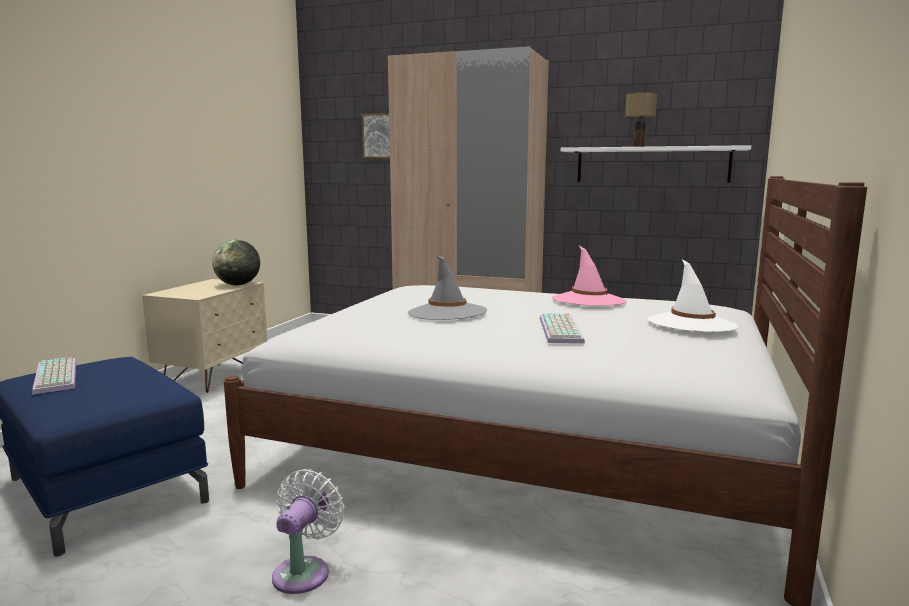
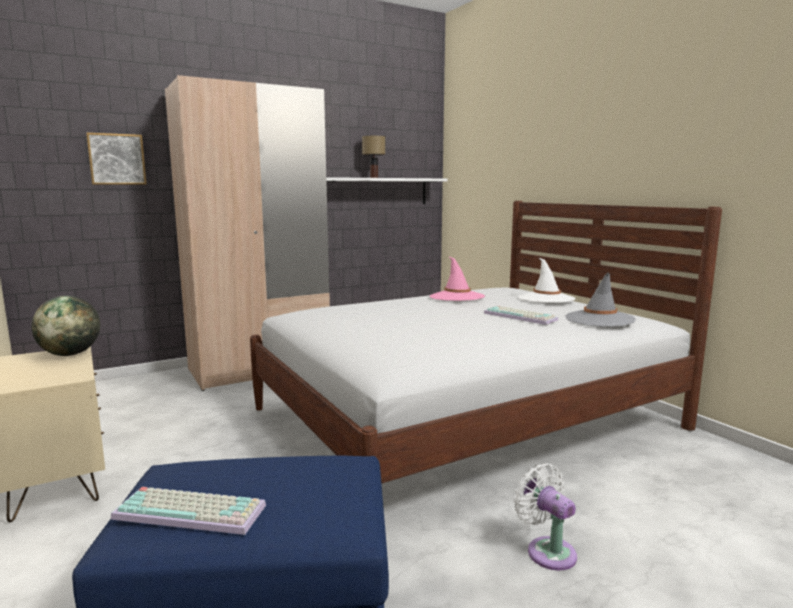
camera: 50 degrees left, 0 degrees up
(447, 313) = (425, 323): grey hat -> grey hat (599, 319)

